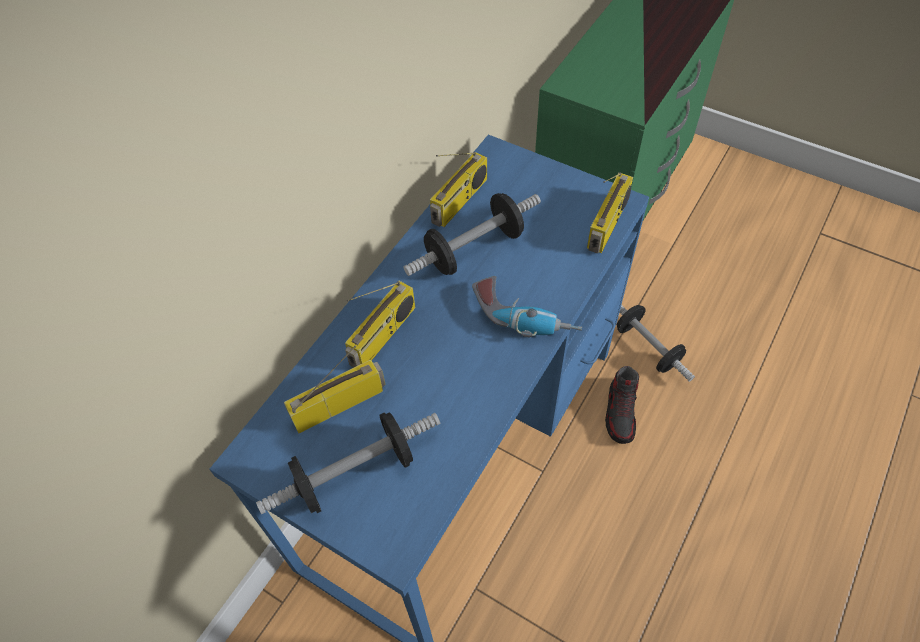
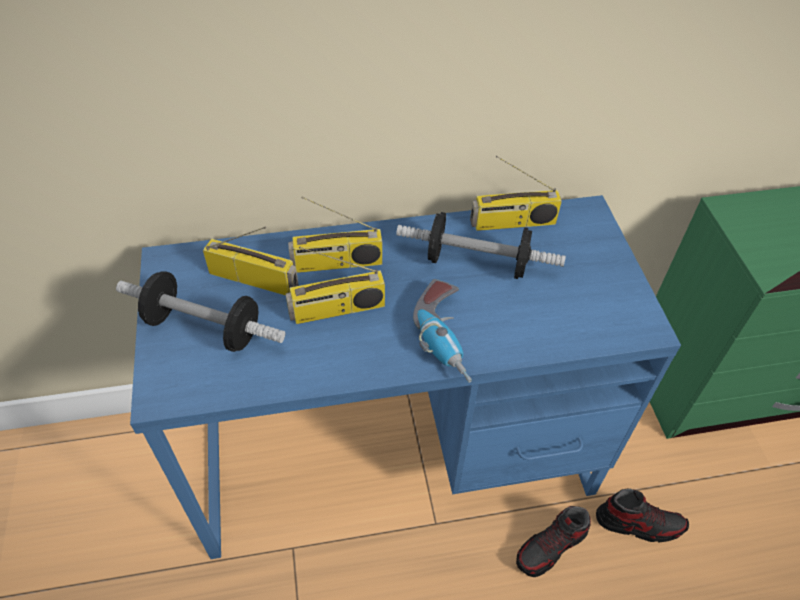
camera: 45 degrees right, 5 degrees down
(608, 225) = (610, 334): radio -> radio (337, 310)
(647, 347) = (638, 523): dumbbell -> shoe

